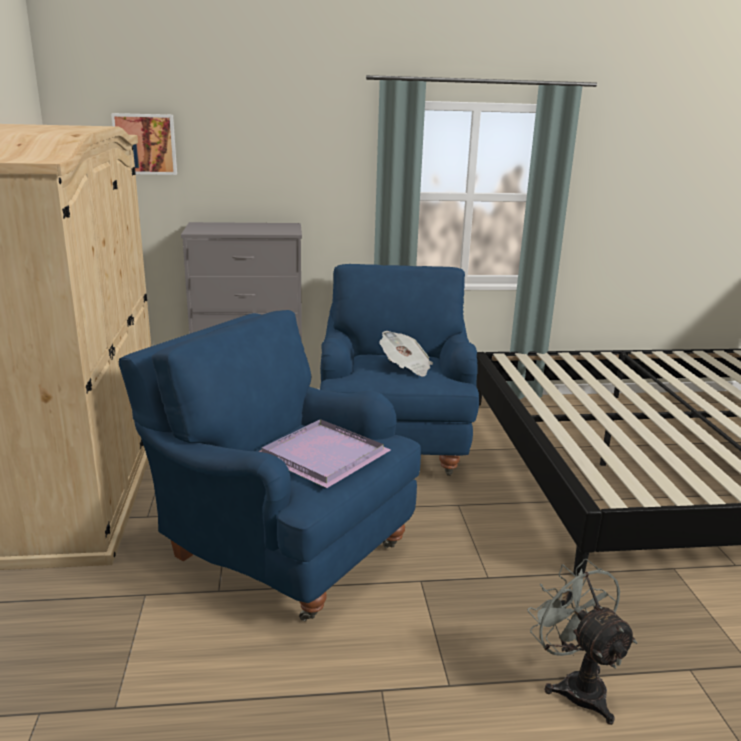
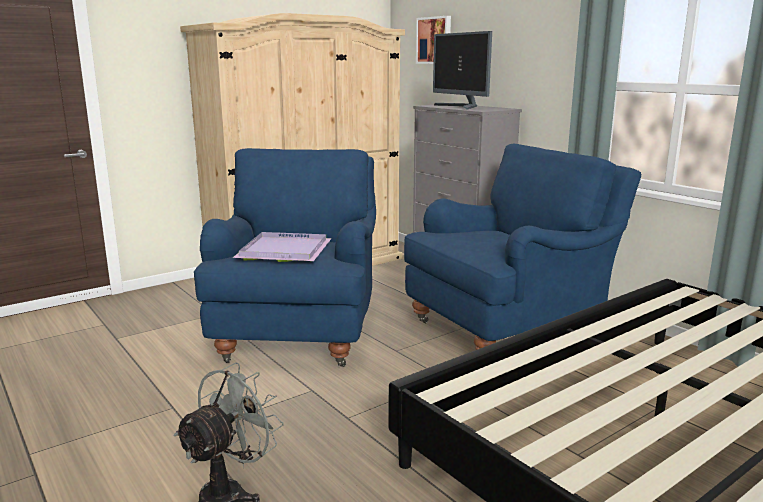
camera: 60 degrees right, 5 degrees down
(241, 228) = (461, 107): none -> monitor
(406, 367) = (488, 241): newspaper -> none

